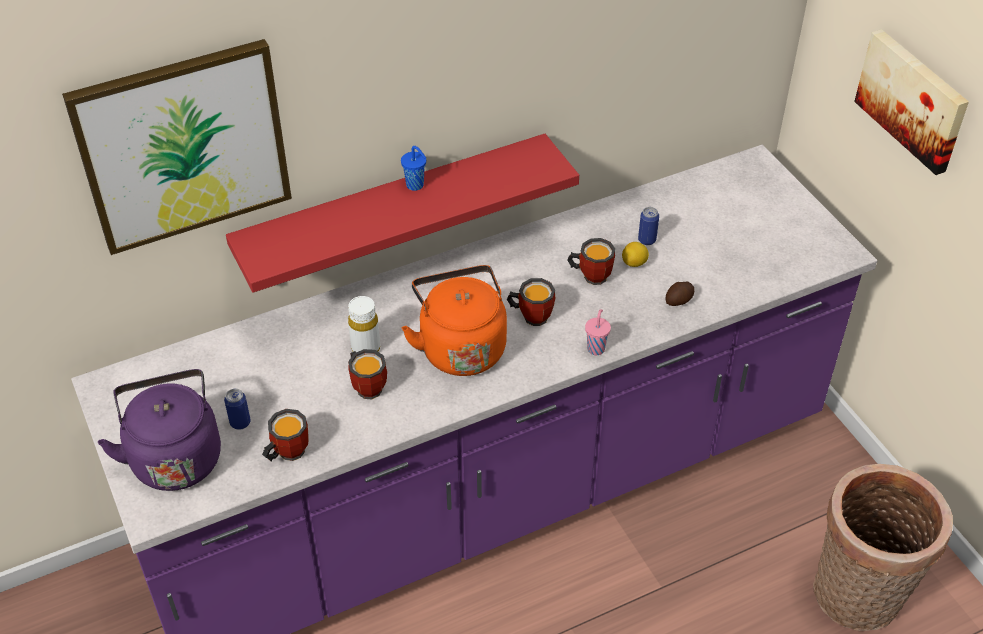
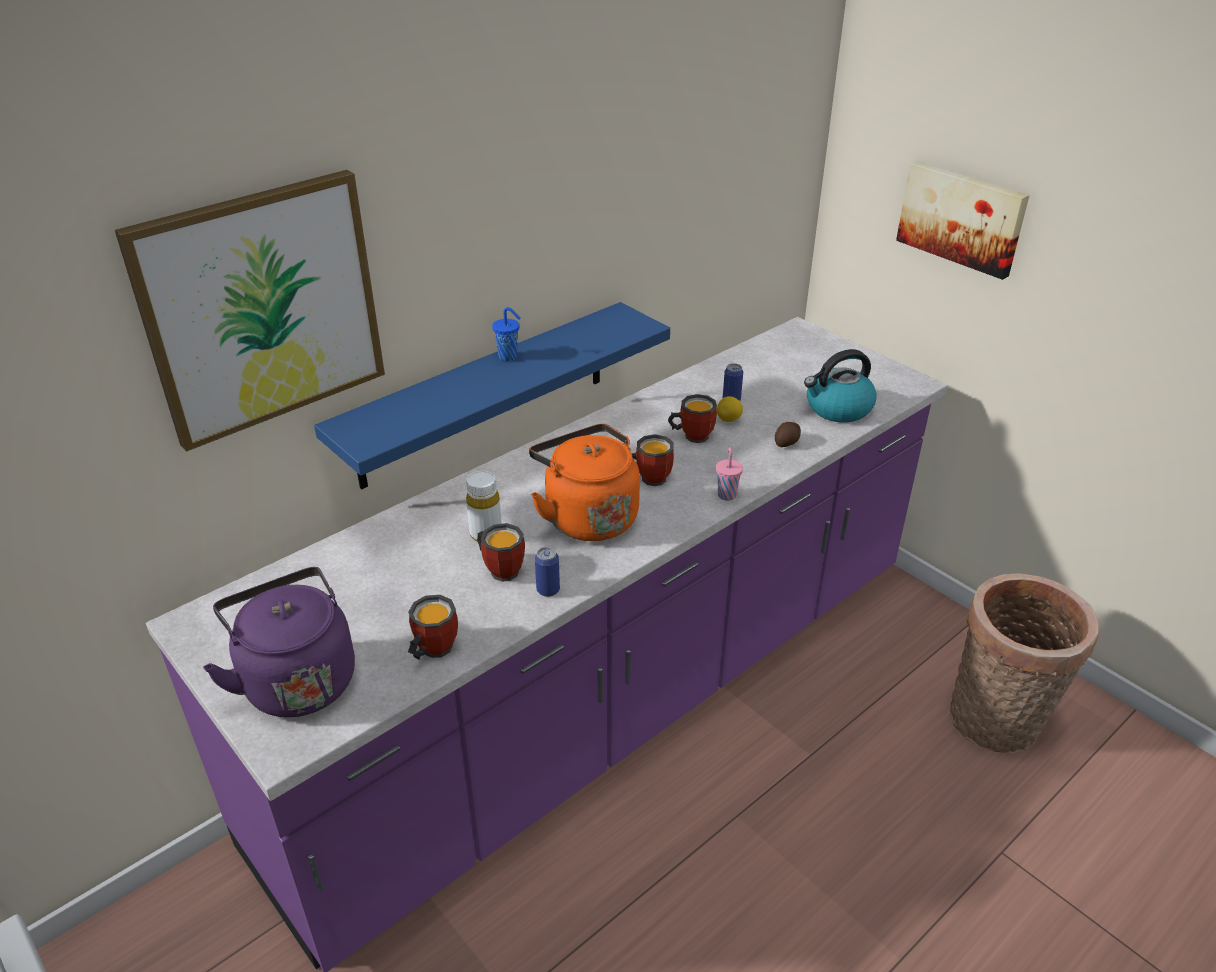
camera: 15 degrees left, 10 degrees down
(240, 422) = (366, 630): can -> can (548, 590)
(393, 211) = (484, 394): red shelf -> blue shelf
(748, 269) = (837, 408): none -> kettle

